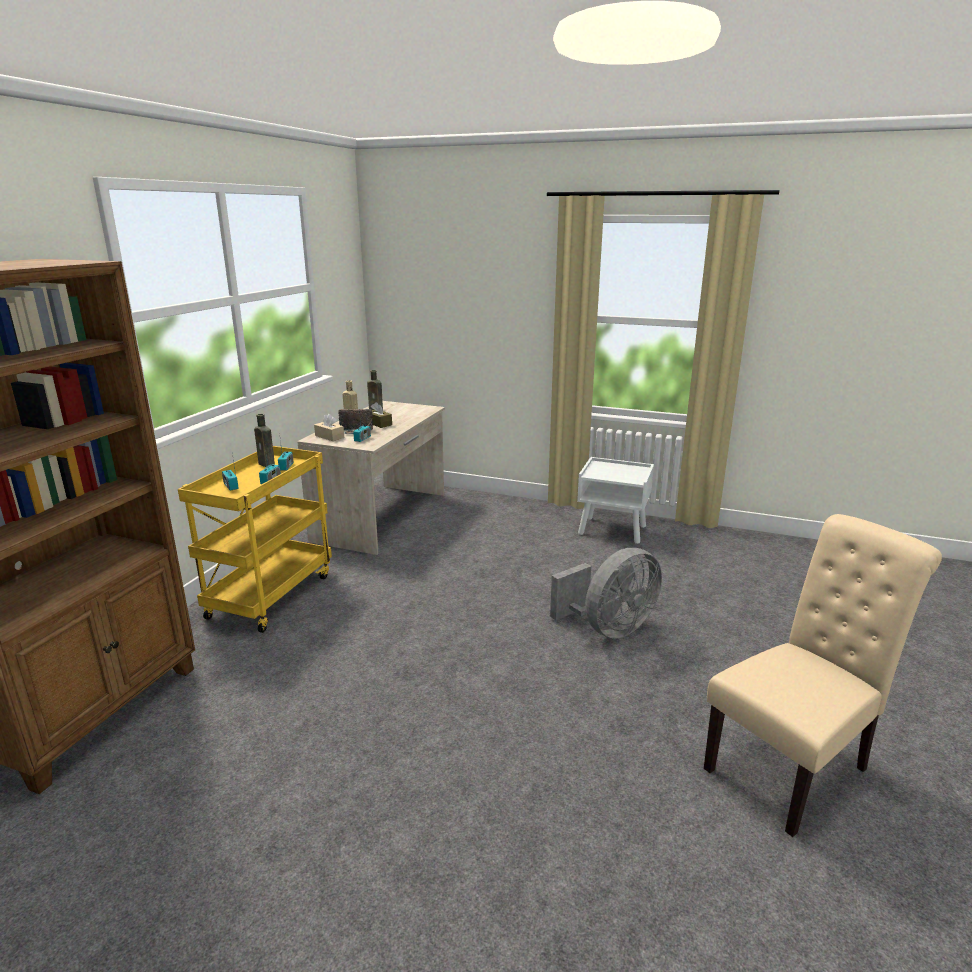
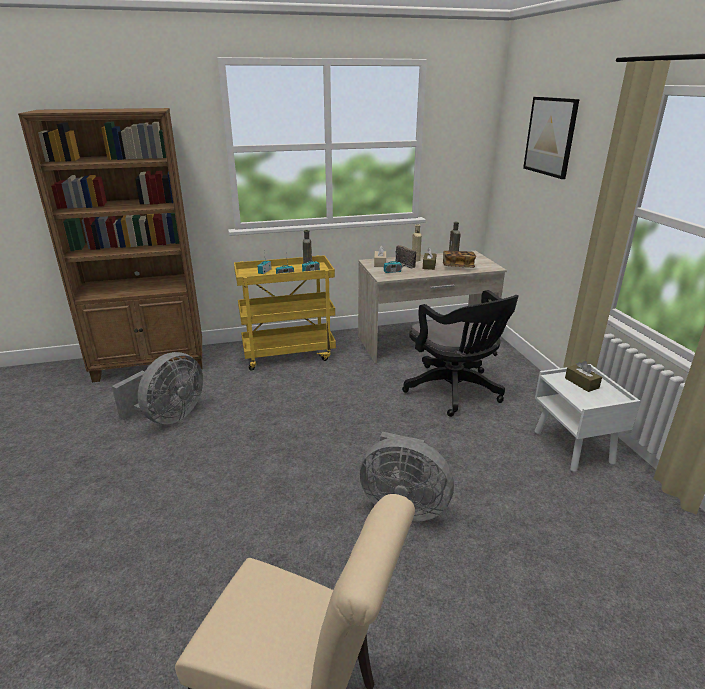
camera: 55 degrees right, 5 degrees up
(272, 732) = (168, 417): none -> grey fan
(404, 416) = (458, 267): none -> book
(457, 266) = (550, 136): none -> picture
(484, 539) = (455, 392): none -> black office chair
(609, 470) = (581, 383): none -> brown tissue box

